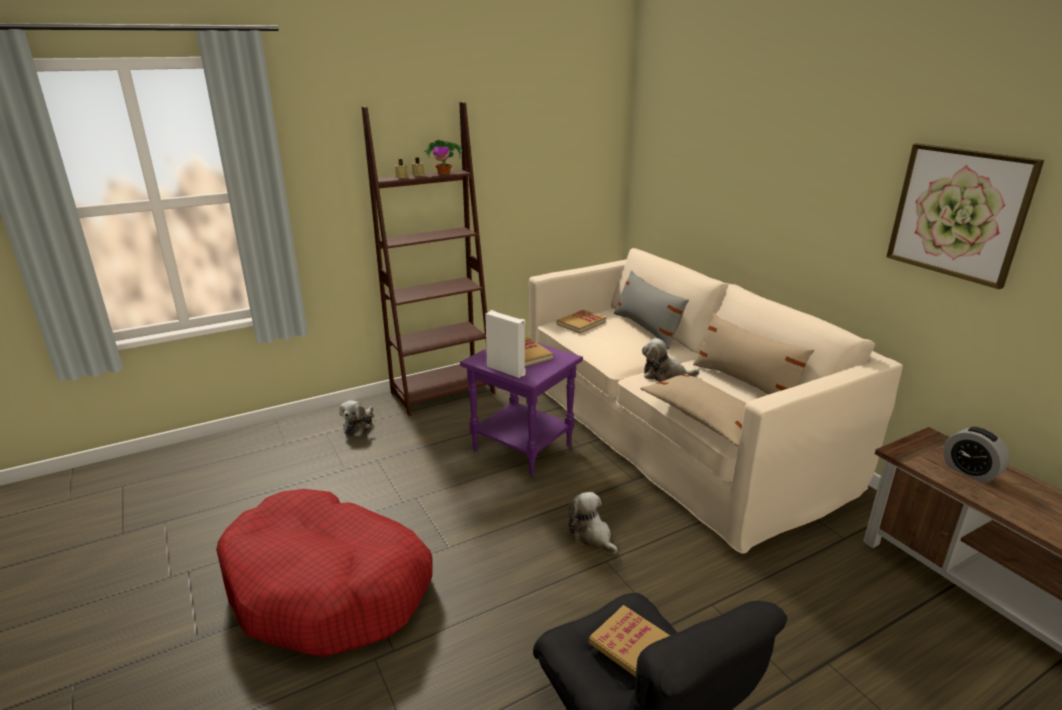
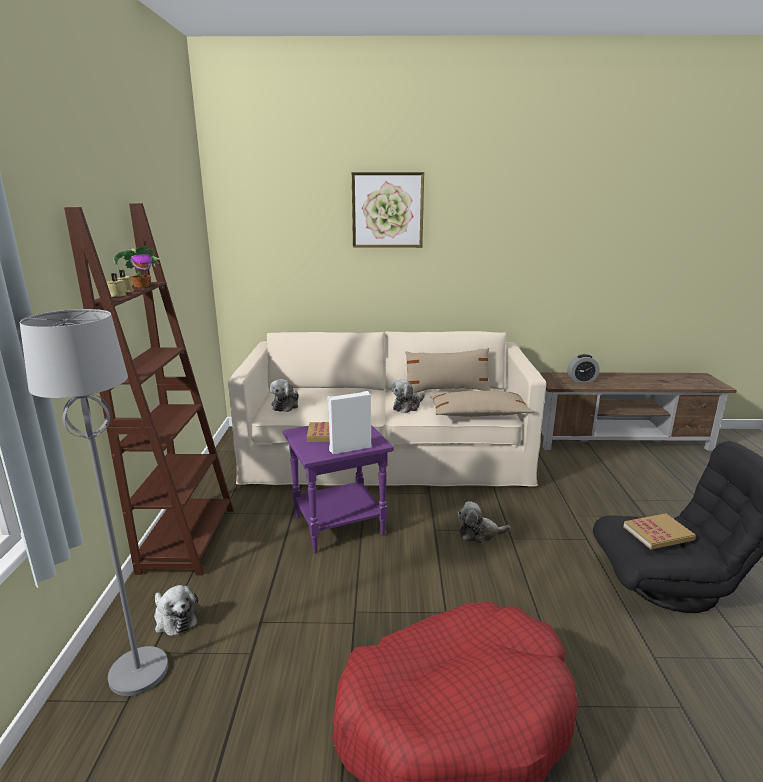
camera: 60 degrees left, 5 degrees down
(308, 436) = (139, 671): none -> grey floor lamp
(581, 323) = (286, 405): book -> plush toy
(647, 329) = (332, 390): grey pillow -> none
(959, 213) = (523, 246): picture -> picture (387, 210)

